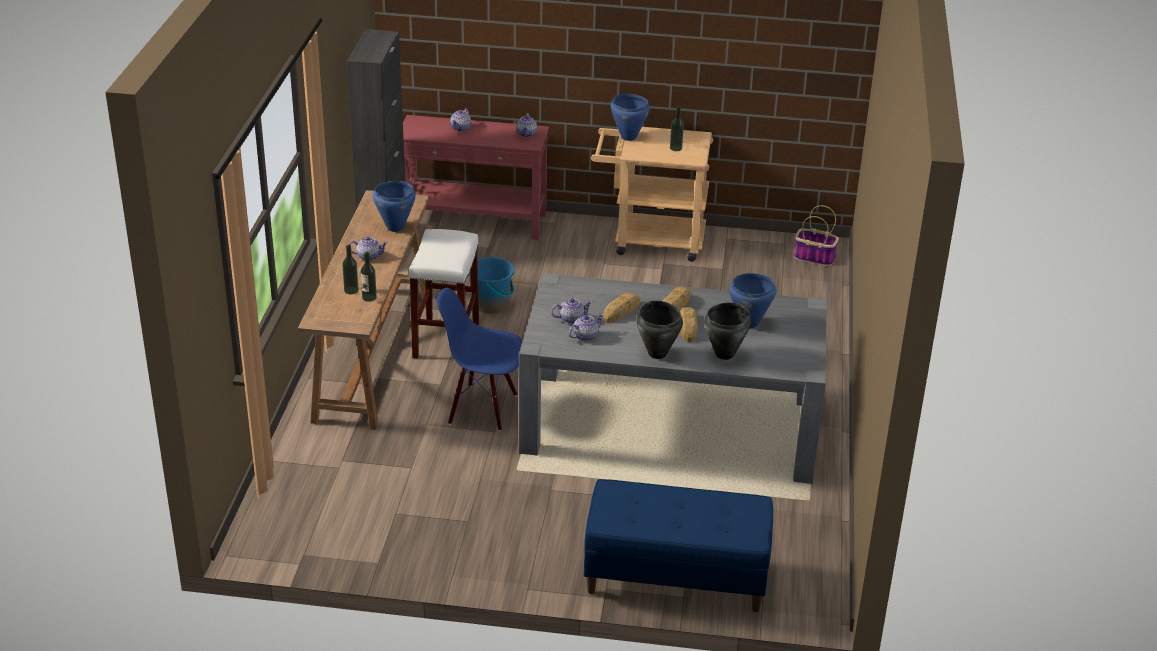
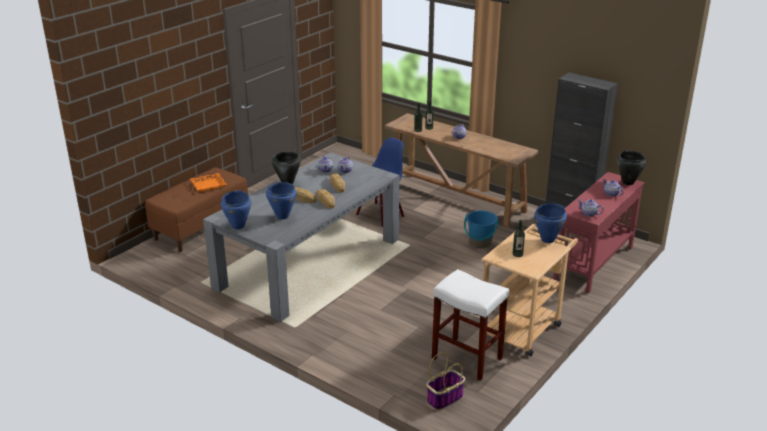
camera: 120 degrees right, 5 degrees down
(395, 227) = (485, 148): blue cooking pot -> blue cooking pot (238, 226)
(446, 341) = (452, 220): white stool -> white stool (466, 358)
(658, 506) = (208, 185): none -> orange tray
(675, 578) = (201, 227): blue bench -> brown bench
(725, 354) = (263, 200): black cooking pot -> black cooking pot (628, 182)

